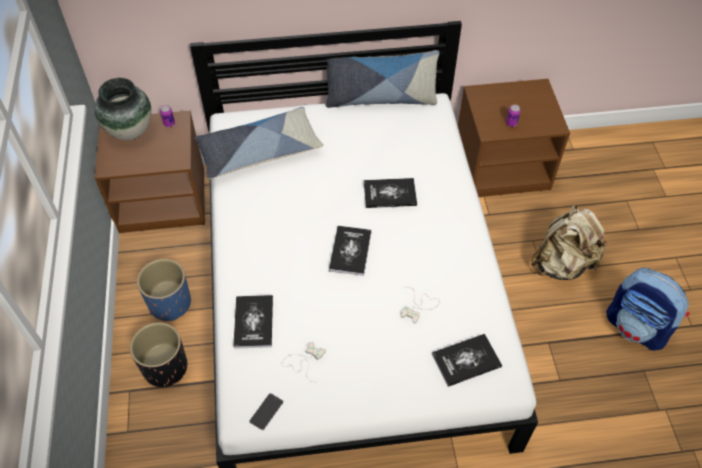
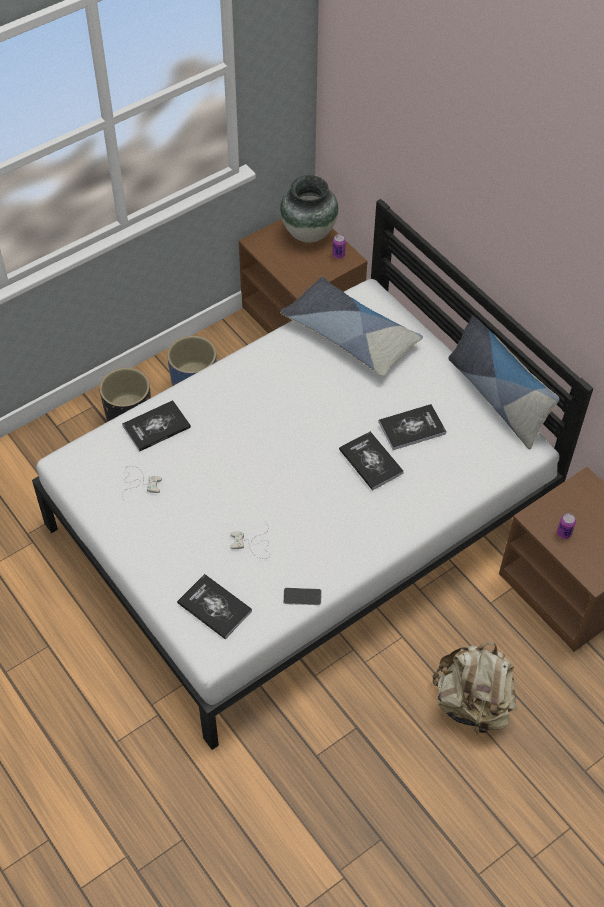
camera: 60 degrees right, 0 degrees up
(266, 411) = (76, 479): phone -> phone (302, 596)
(350, 251) = (279, 461): book -> book (412, 428)
(637, 327) = (435, 813): backpack -> none

